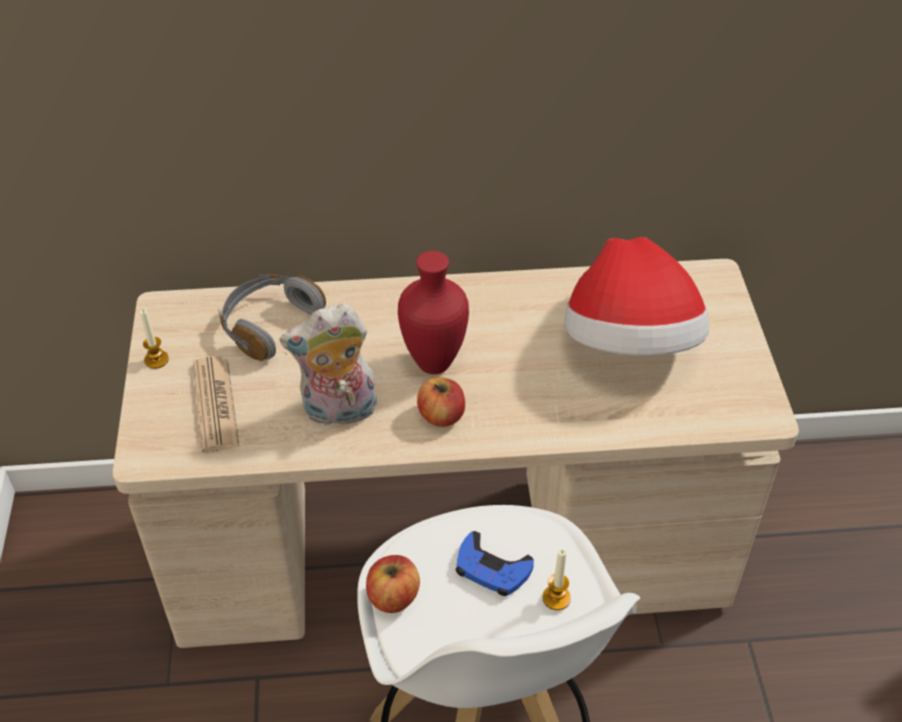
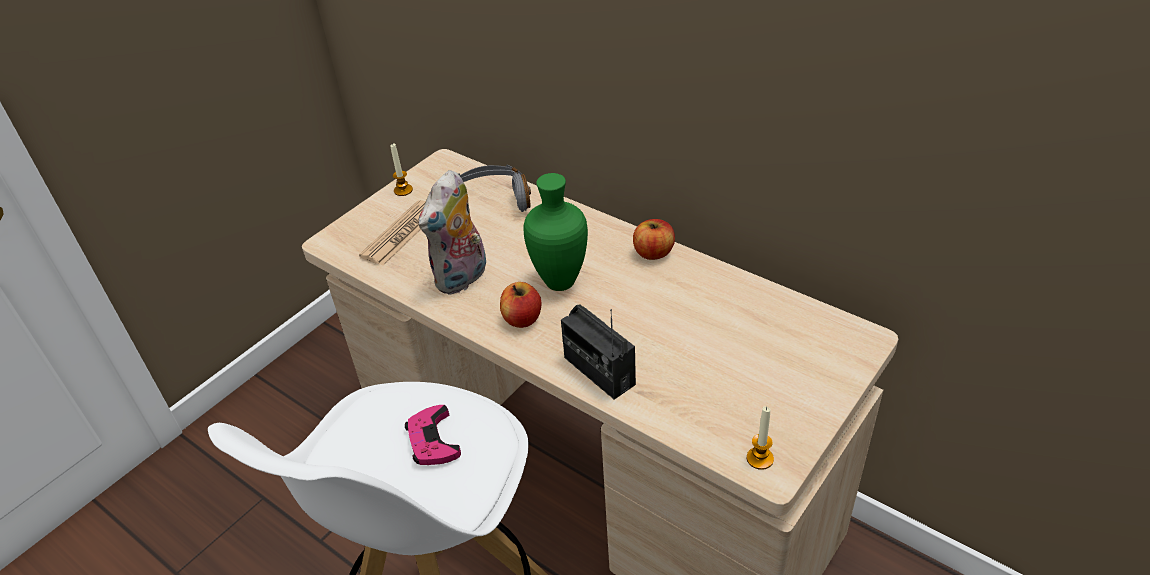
camera: 45 degrees right, 5 degrees down
(338, 412) = (462, 278): plush toy -> plush toy turned 90 degrees counterclockwise
(393, 596) = (355, 414): apple -> apple (653, 253)
(431, 363) = (558, 281): red vase -> green vase
(491, 569) = (432, 440): blue game controller -> pink game controller
(556, 598) = (449, 491): candle -> candle (760, 458)
(560, 420) = (599, 371): none -> radio
(630, 344) = (722, 350): hat -> none

